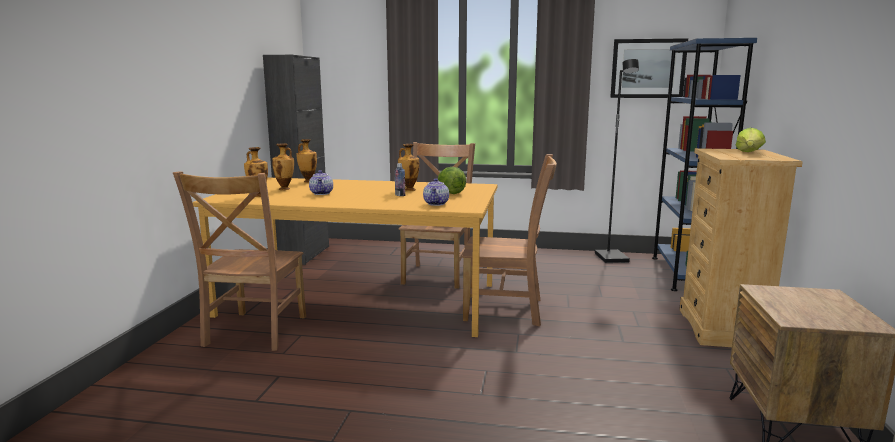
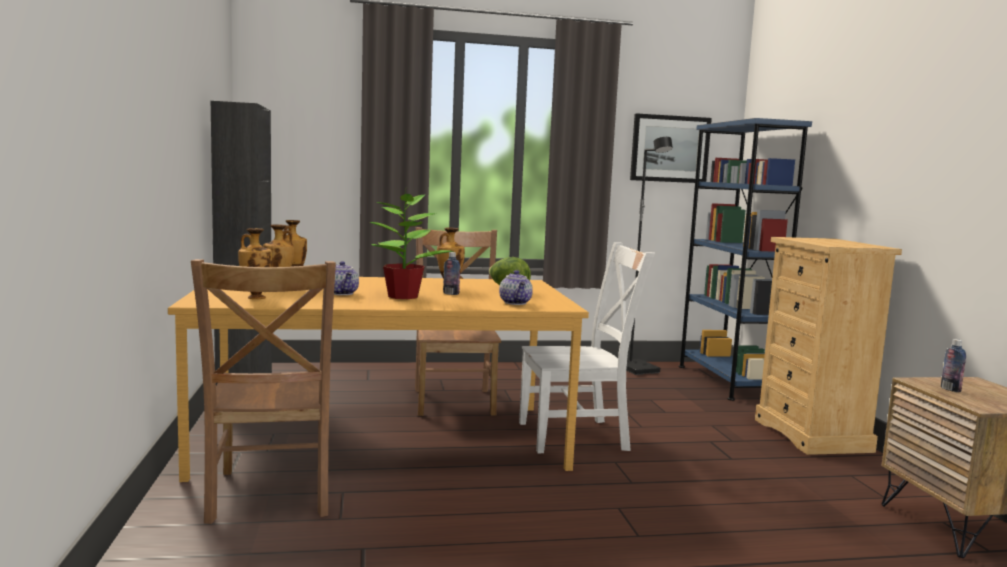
camera: 20 degrees left, 5 degrees down
(361, 196) = (403, 296): none -> potted plant
(507, 310) = (577, 436): brown chair -> white chair
(749, 153) = (835, 241): lettuce -> none
(784, 300) = (950, 389): none -> bottle

